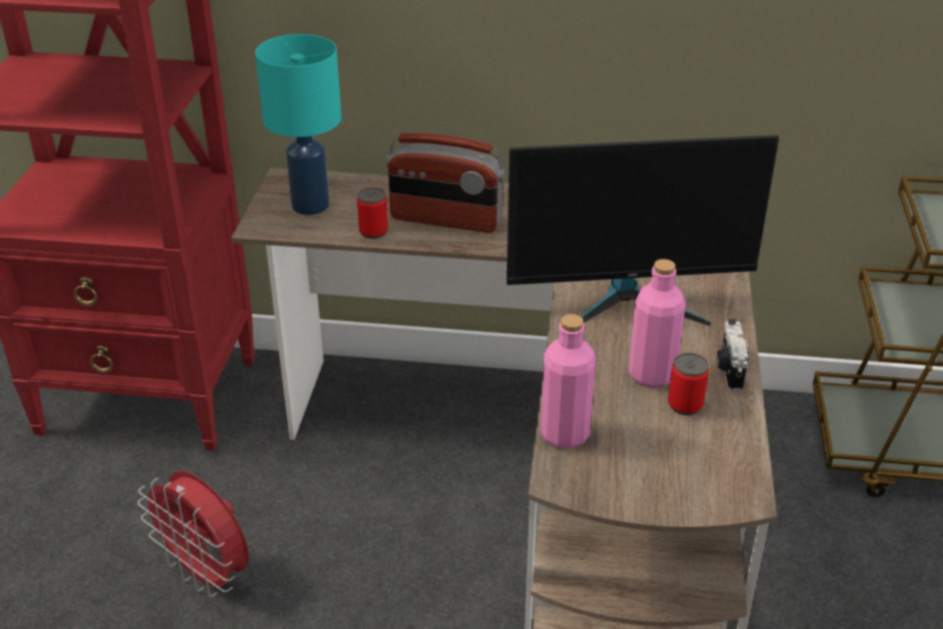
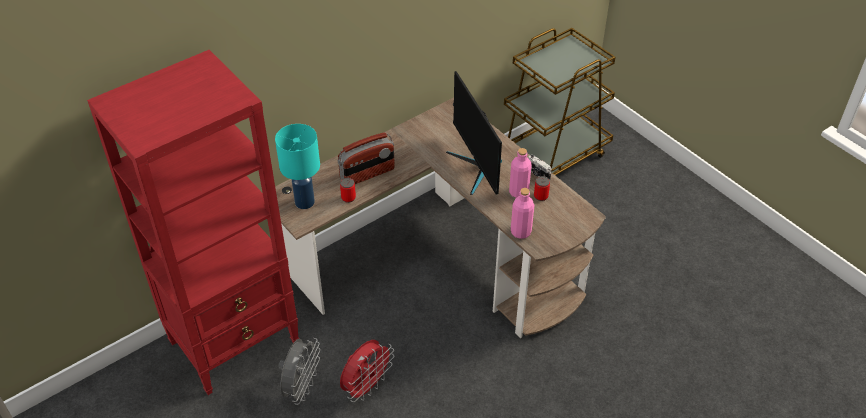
camera: 45 degrees left, 10 degrees up
(135, 509) = (301, 387): none -> grey fan
(207, 575) = (366, 387): red fan -> red fan turned 45 degrees counterclockwise
(628, 302) = (477, 168): monitor -> monitor turned 120 degrees clockwise

